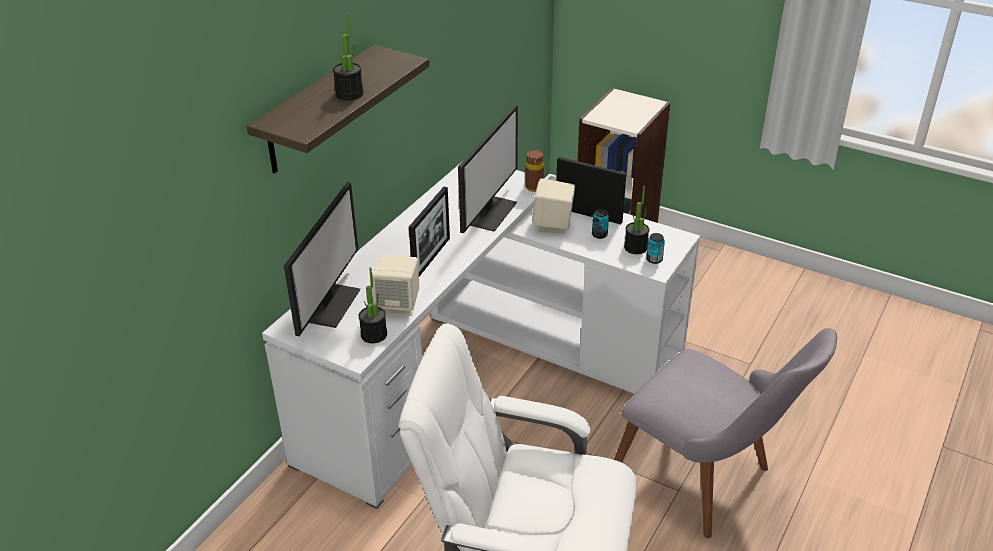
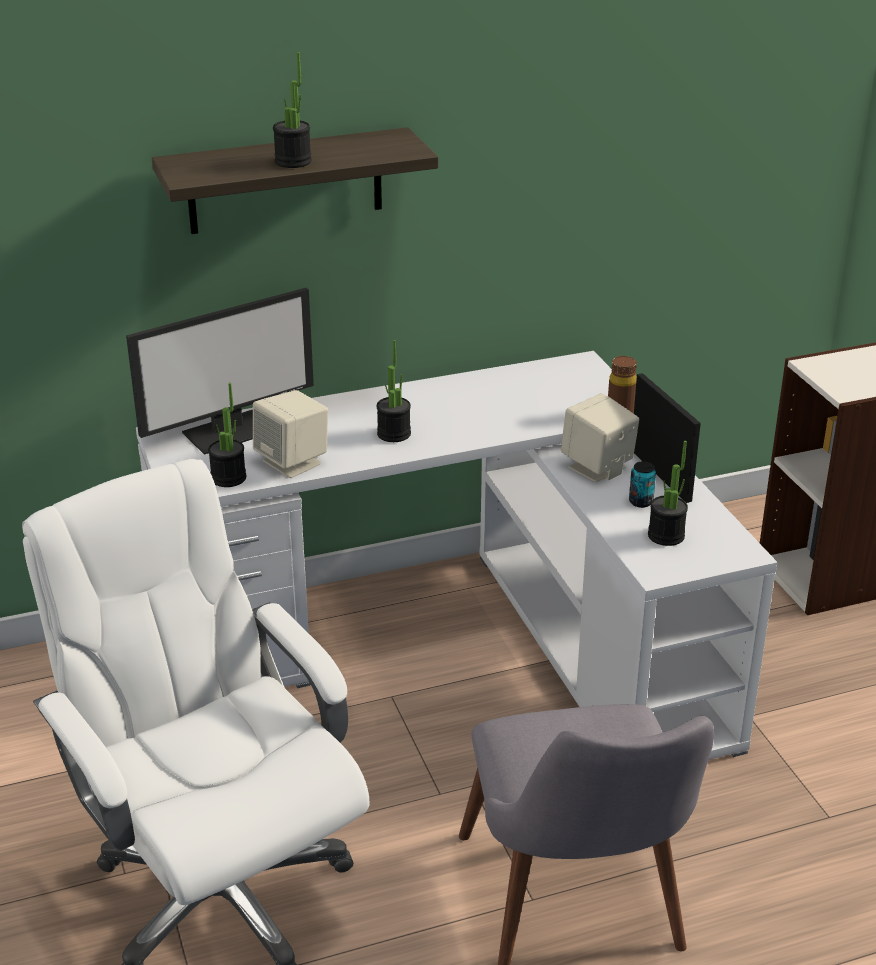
camera: 40 degrees right, 5 degrees down
(431, 258) = (394, 434): picture frame -> potted plant
(489, 212) = (527, 416): monitor -> none
(654, 259) = (670, 559): can -> none

